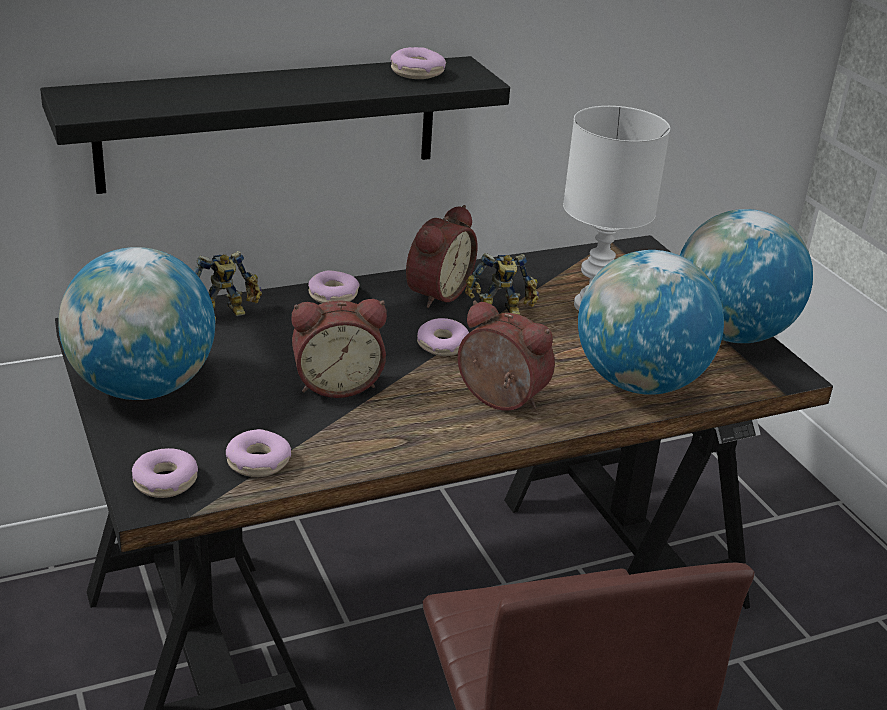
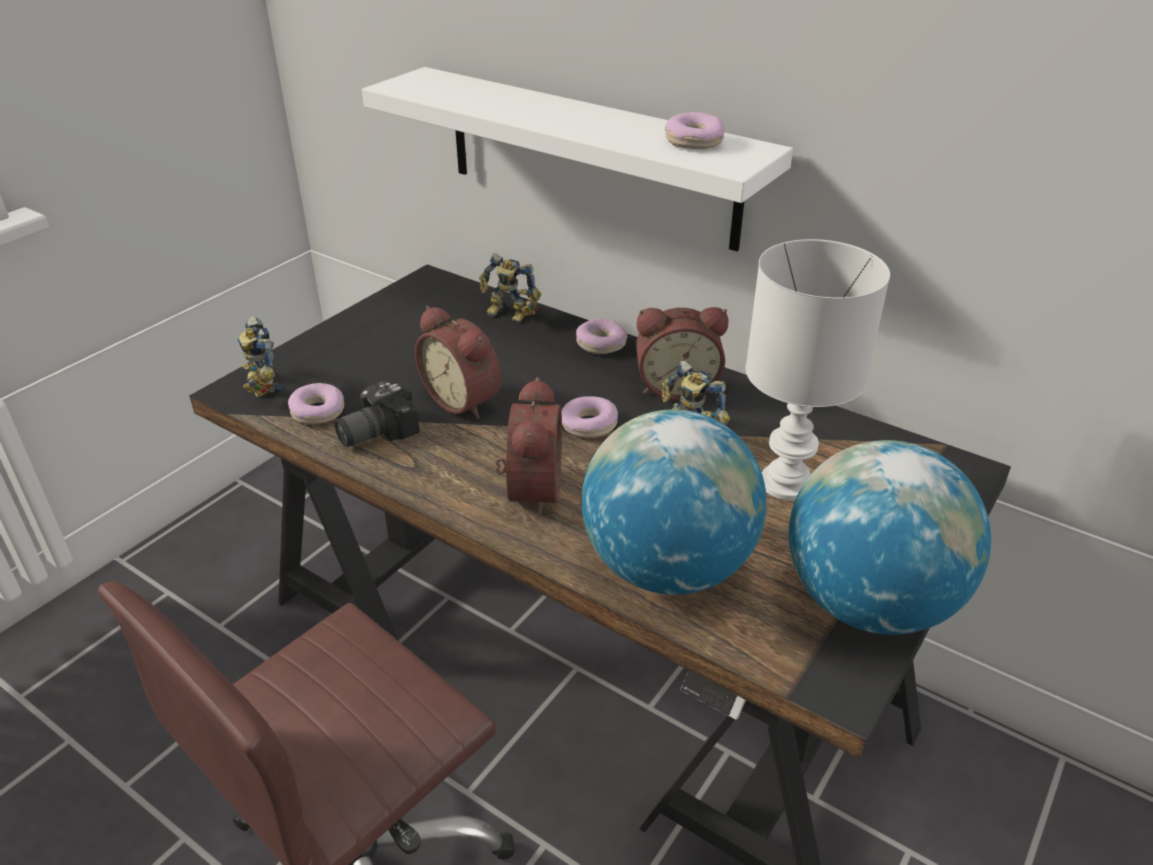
camera: 60 degrees right, 5 degrees up
(143, 388) = (371, 329): globe -> none
(165, 481) = (261, 386): donut -> toy robot
(270, 123) = (589, 157): black shelf -> white shelf
(330, 443) = (374, 431): none -> camera

